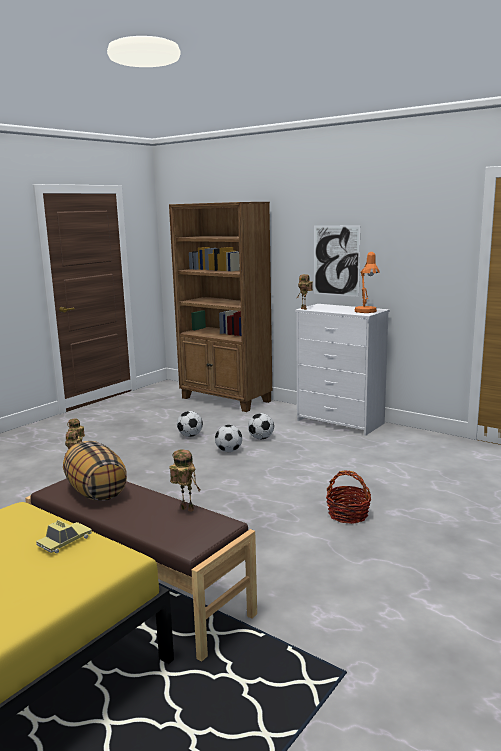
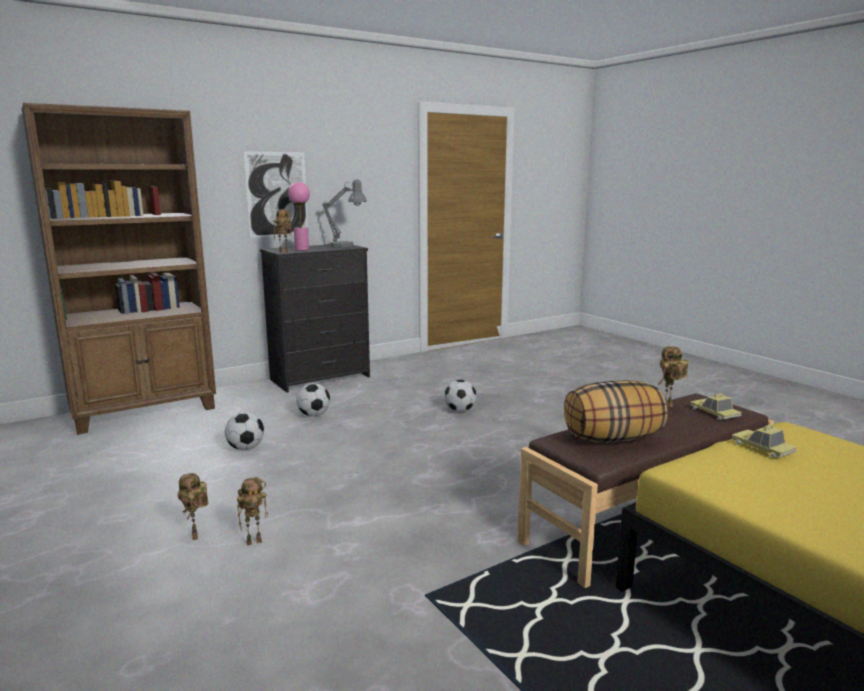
camera: 70 degrees left, 0 degrees up
(180, 531) = (714, 413): none -> toy car
(229, 451) = (330, 435): football -> football (460, 411)
(328, 308) = (301, 249): none -> pink table lamp
(340, 422) = (321, 378): white dresser -> black dresser
(348, 515) = (533, 414): basket -> none
(366, 312) = (347, 246): orange table lamp -> grey table lamp

